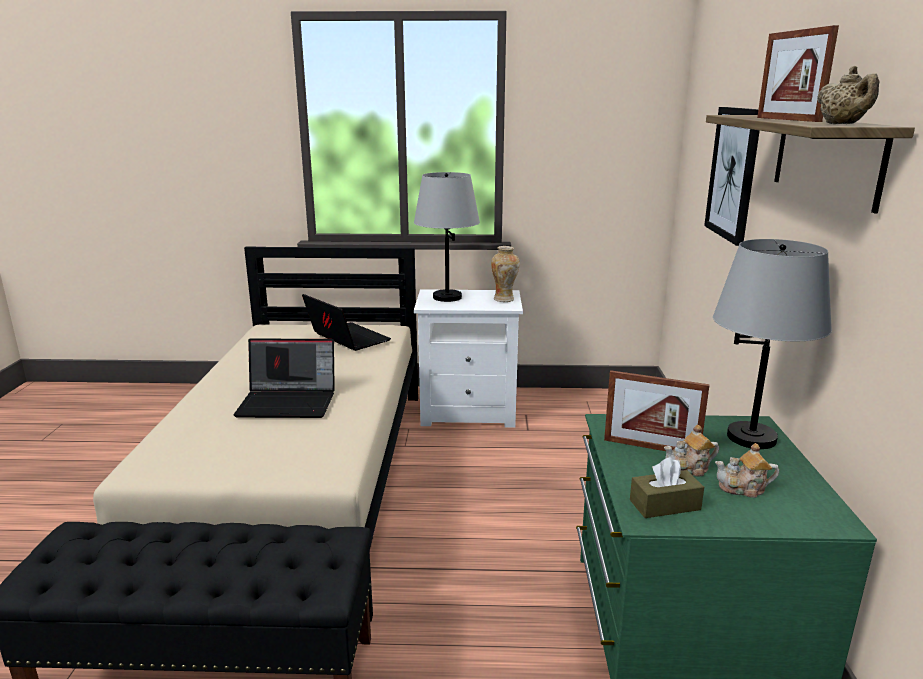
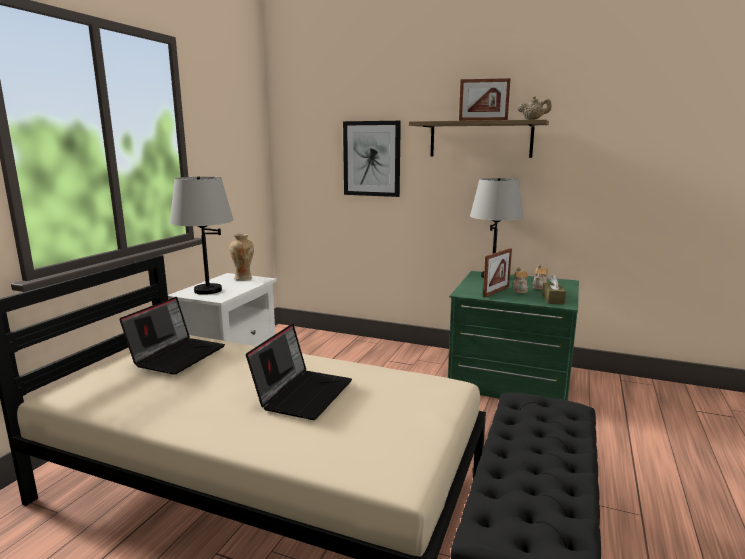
camera: 70 degrees left, 5 degrees down
(346, 339) = (177, 355): laptop -> laptop turned 135 degrees clockwise

